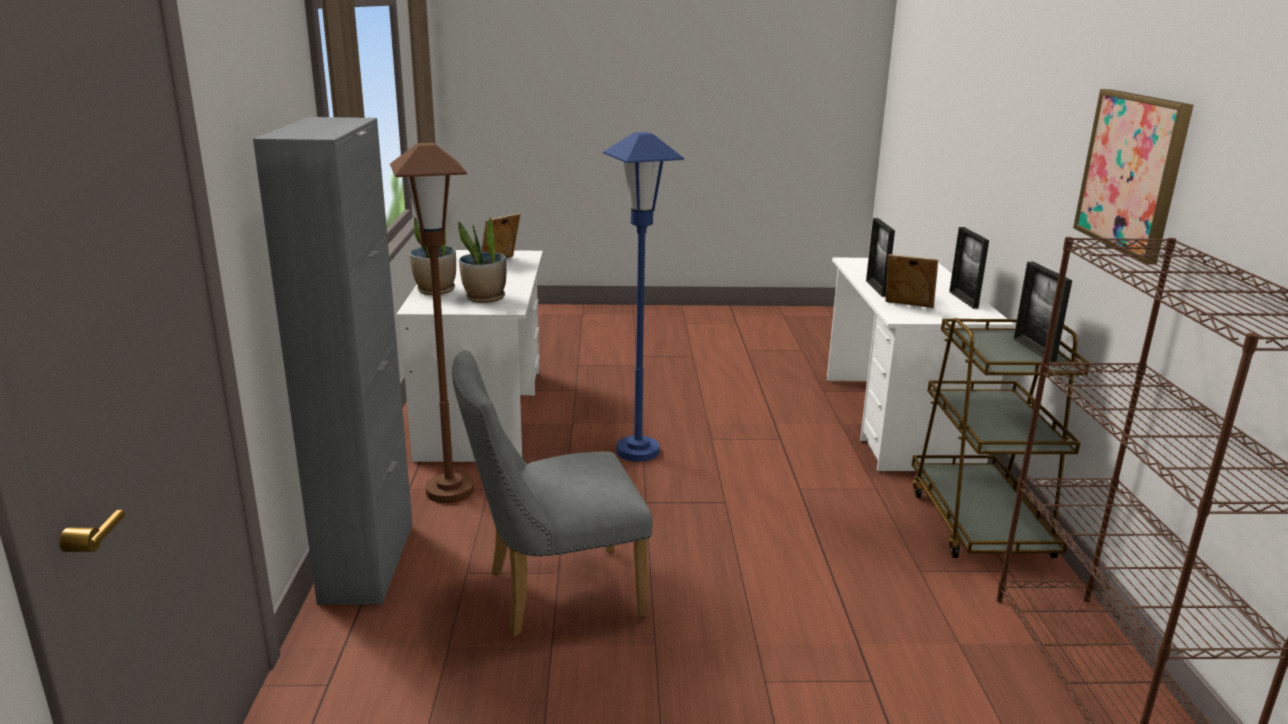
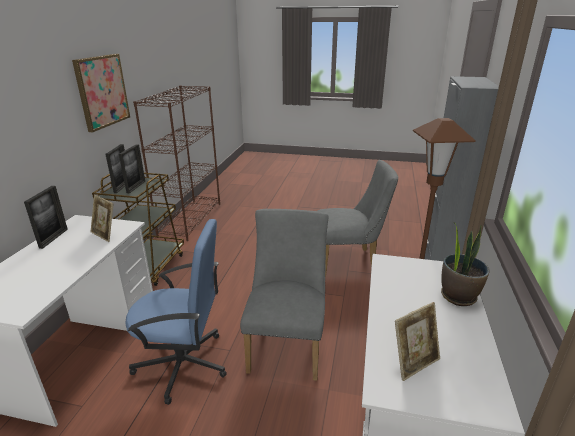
camera: 165 degrees left, 5 degrees up
(484, 298) = (408, 278): potted plant -> none
(637, 451) = (287, 344): blue floor lamp -> grey chair
(756, 423) = (184, 364): none -> blue office chair
(876, 288) = (86, 258): picture frame -> picture frame (136, 187)

